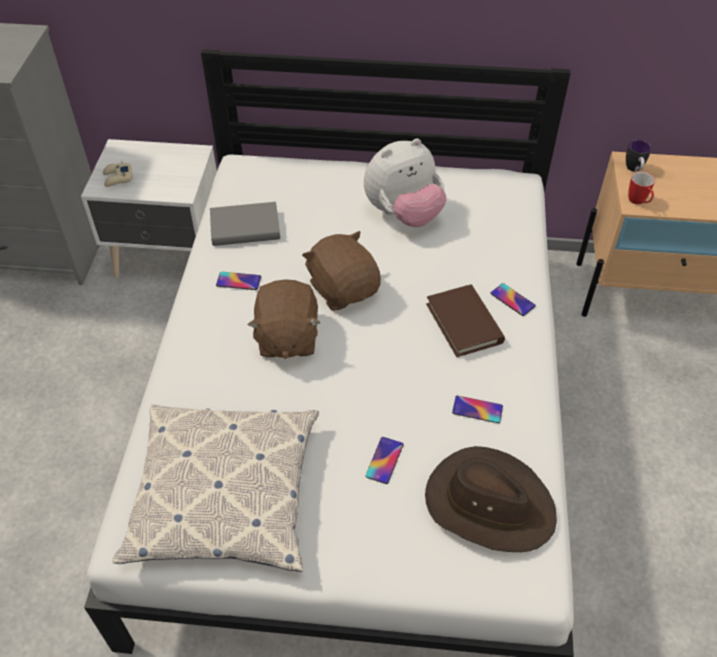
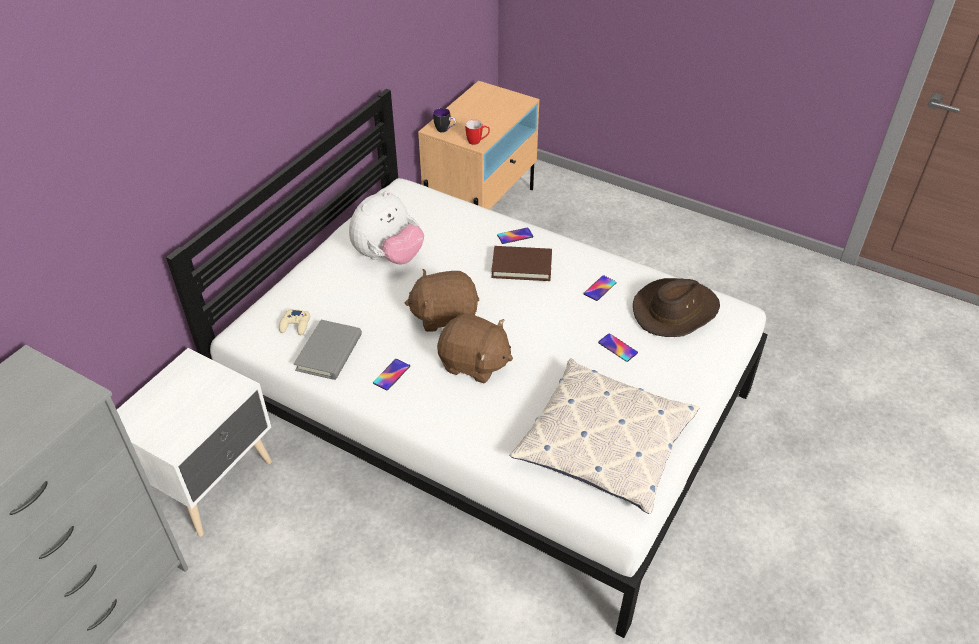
camera: 65 degrees left, 5 degrees down
(118, 178) = (172, 429): beige game controller -> beige game controller (295, 325)
(403, 214) = (388, 257): plush toy -> plush toy turned 45 degrees clockwise

